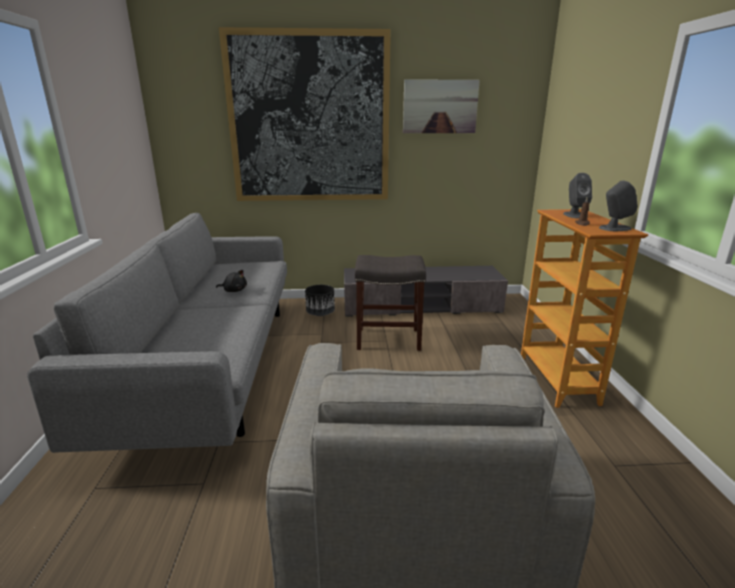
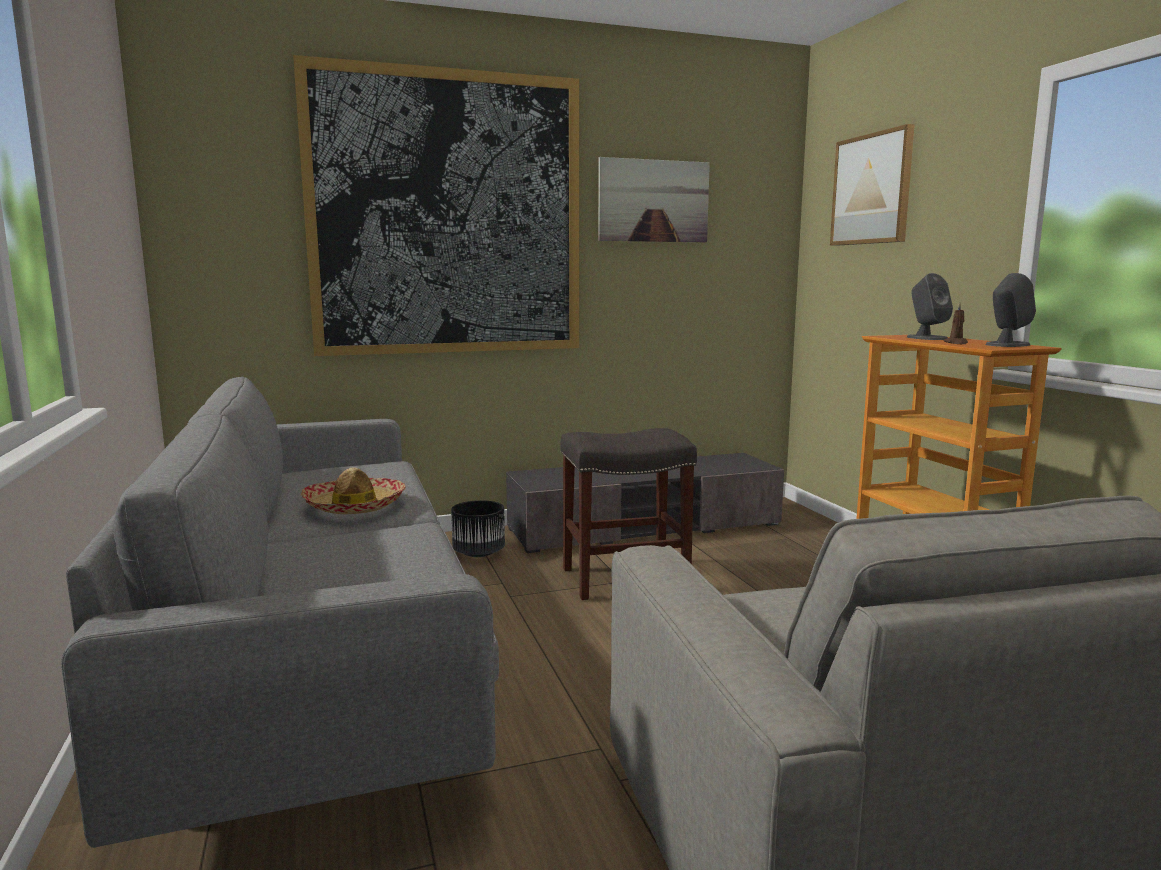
camera: 15 degrees left, 10 degrees down
(234, 290) = (355, 506): black plush toy -> hat
(580, 101) = (872, 189): none -> picture

